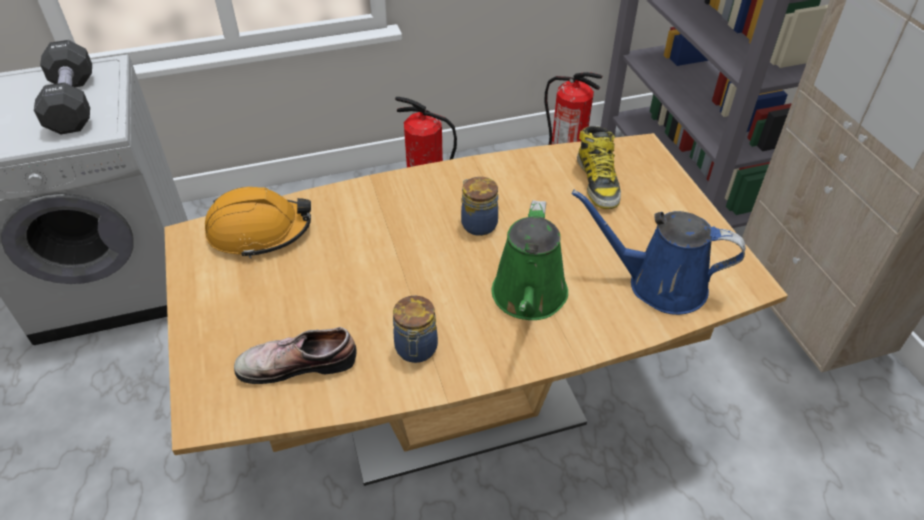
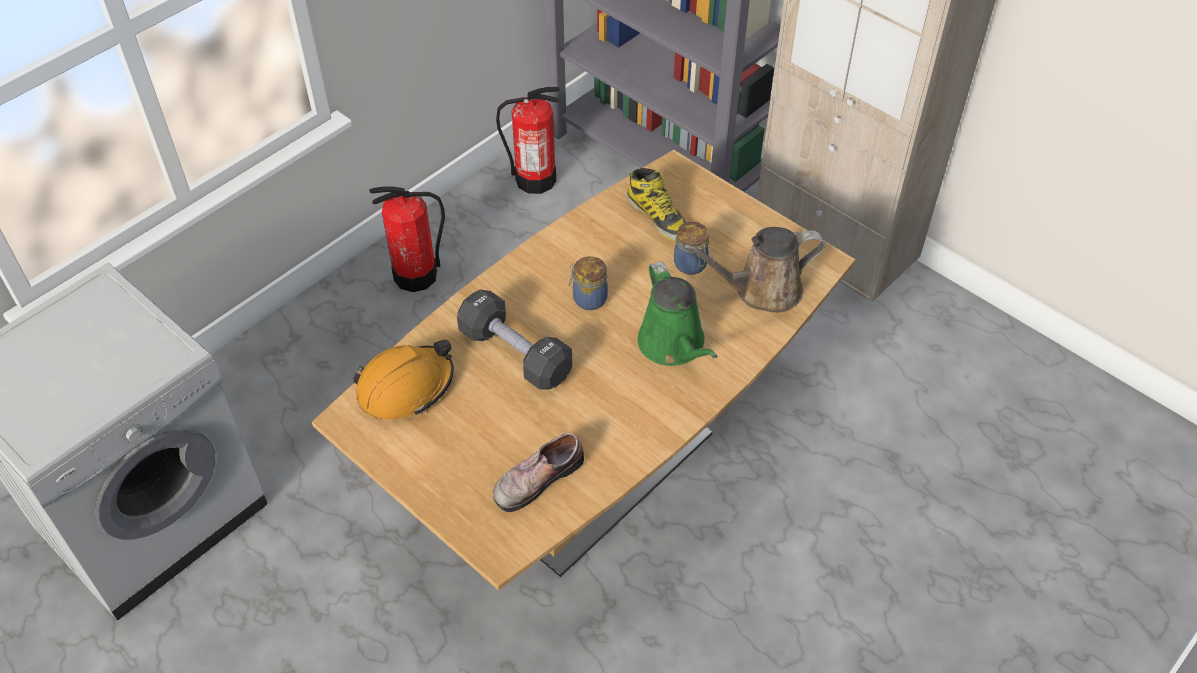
camera: 30 degrees left, 5 degrees up
(72, 104) = (111, 341): black dumbbell -> black dumbbell (515, 354)
(416, 350) = (619, 425): jar -> jar (691, 265)
(659, 284) = (762, 290): blue watering can -> brown watering can

